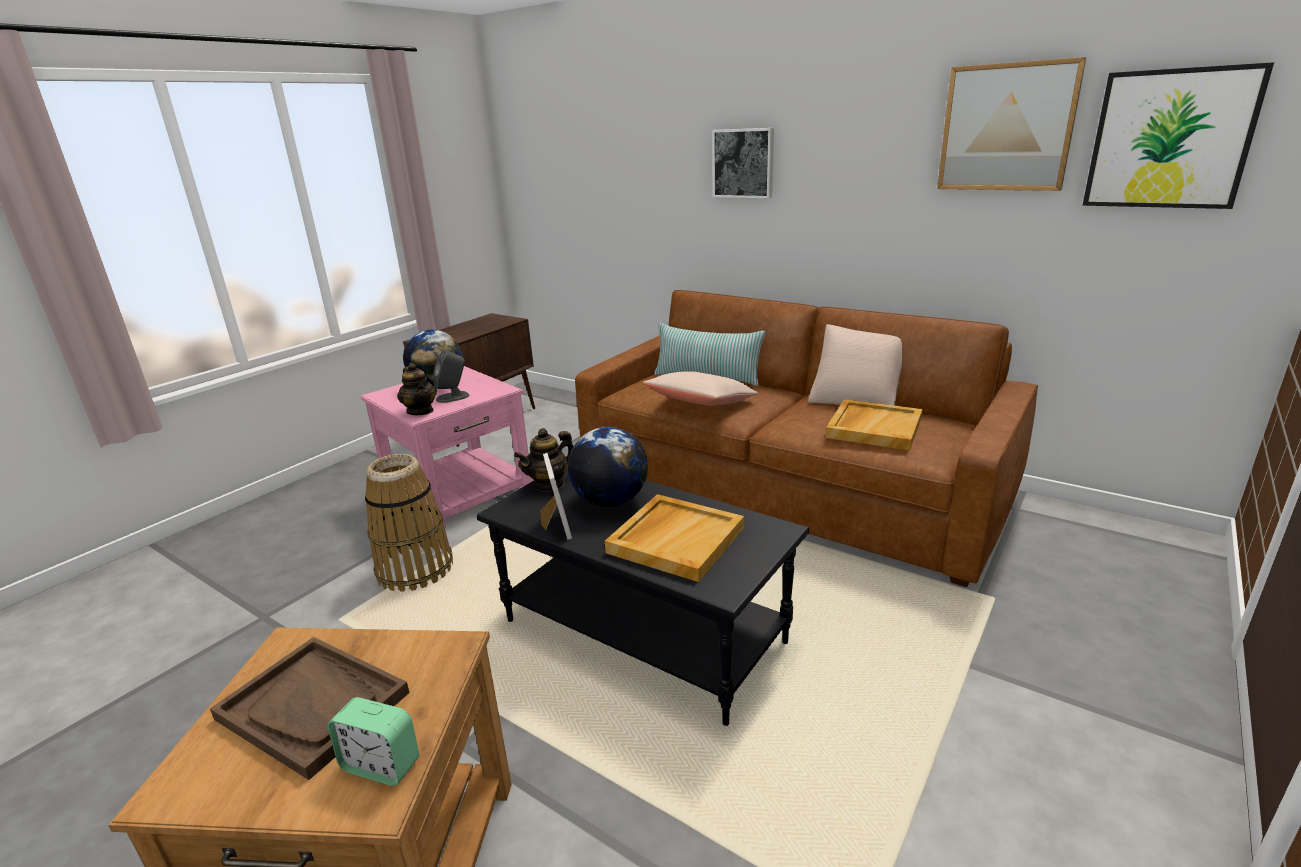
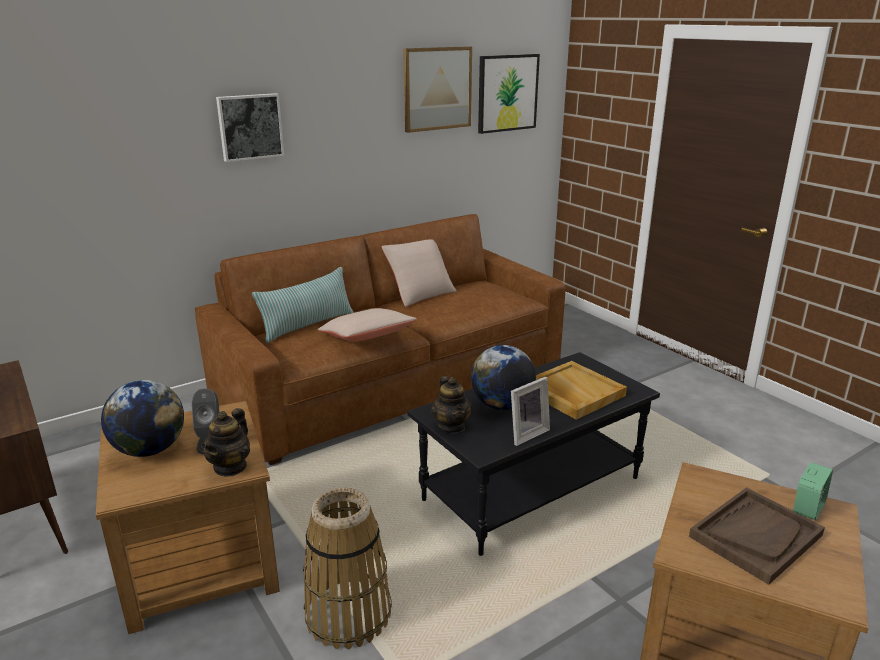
camera: 70 degrees left, 0 degrees up
(420, 411) = (230, 467): teapot -> teapot turned 120 degrees clockwise
(459, 491) = (201, 563): pink side table -> brown side table
(555, 526) = (526, 433): picture frame -> picture frame turned 135 degrees clockwise
(873, 427) = (473, 300): beige tray -> none

